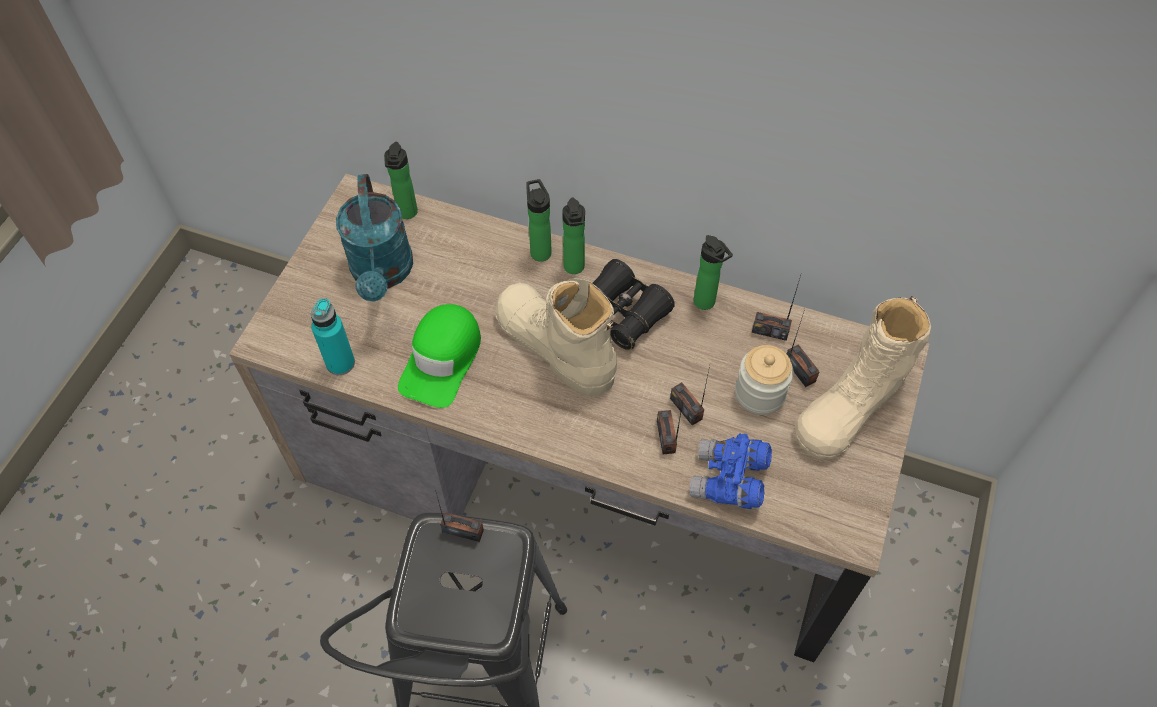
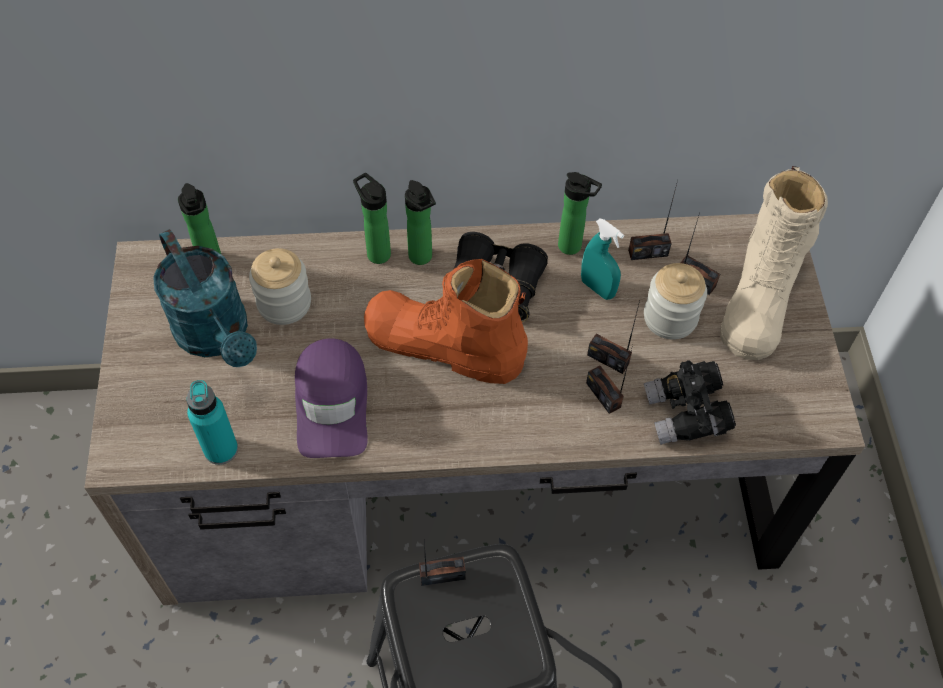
camera: 25 degrees left, 0 degrees up
(442, 360) = (332, 404): green cap -> purple cap
(446, 266) = (284, 303): none -> jar
(555, 346) = (444, 345): beige boot -> orange boot
(709, 346) = (597, 288): none -> turquoise spray bottle
(729, 481) = (686, 415): blue binoculars -> black binoculars

